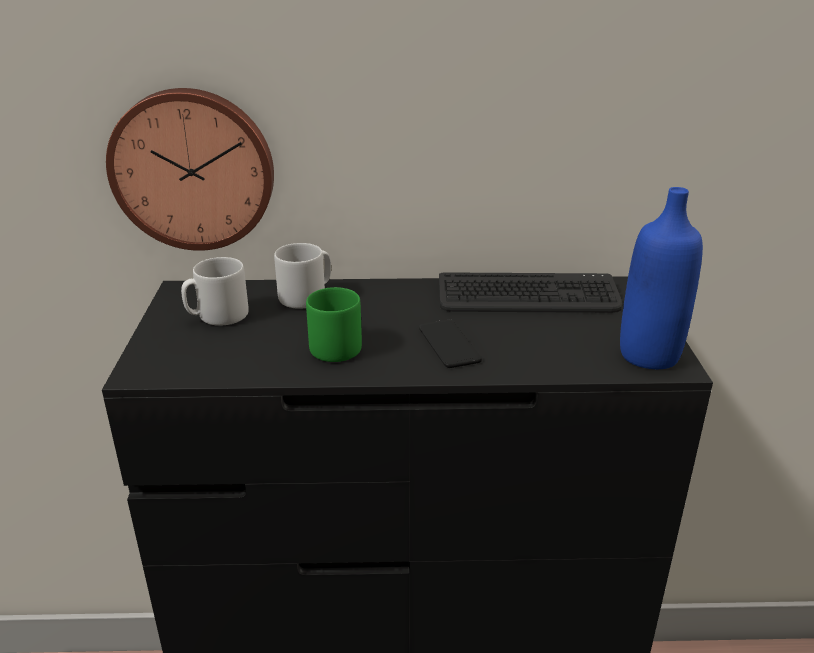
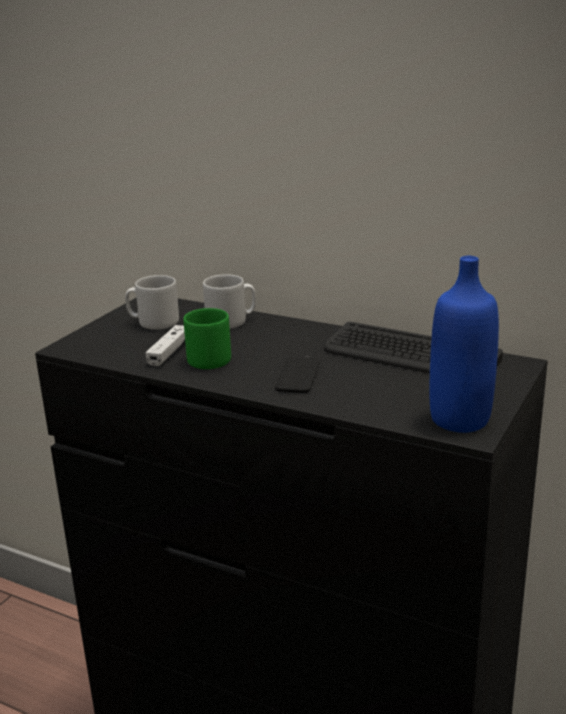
camera: 30 degrees right, 5 degrees down
(193, 169) = (172, 204): wall clock -> none
(277, 349) = (169, 352): none -> white game controller

